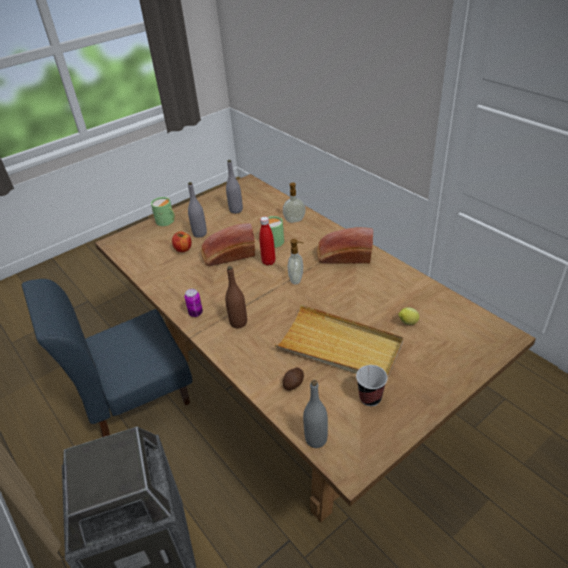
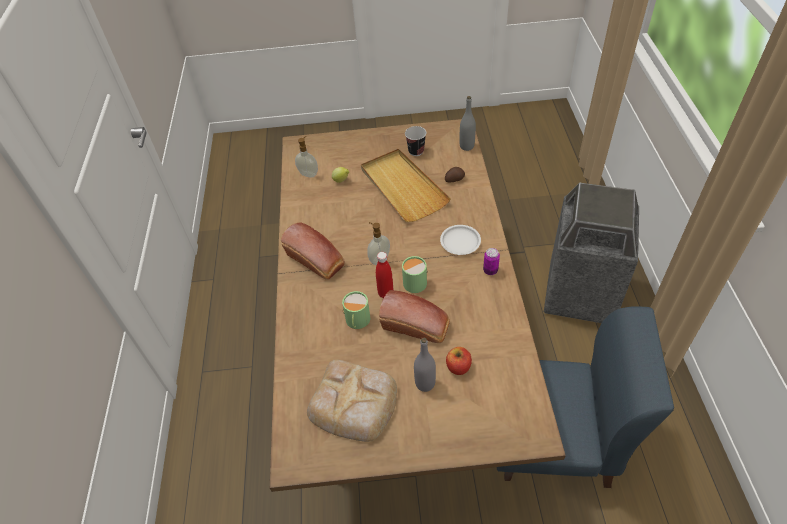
camera: 145 degrees left, 10 degrees up
(166, 221) = (452, 439): green mug -> green mug (413, 281)
(236, 210) = (354, 403): grey bottle -> bread
(238, 323) = (460, 242): brown bottle -> white plate
(294, 220) = (310, 338): soap dispenser -> soap dispenser (308, 174)

